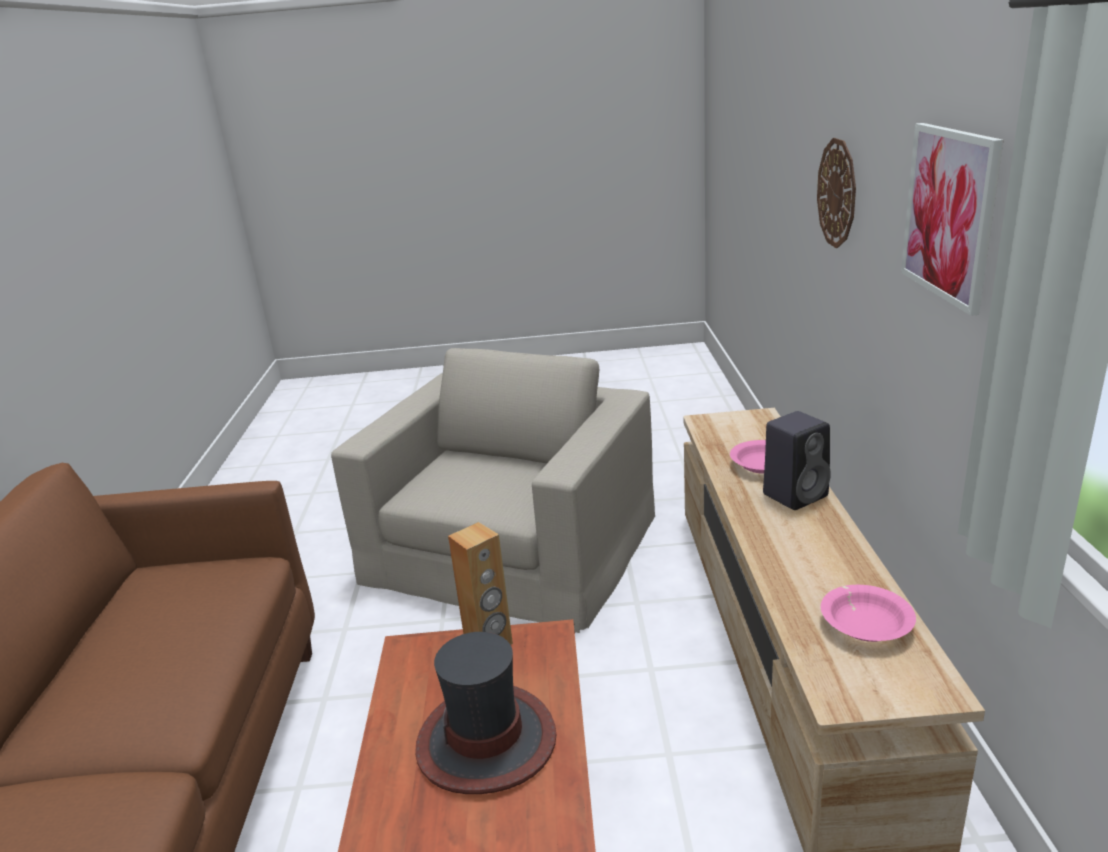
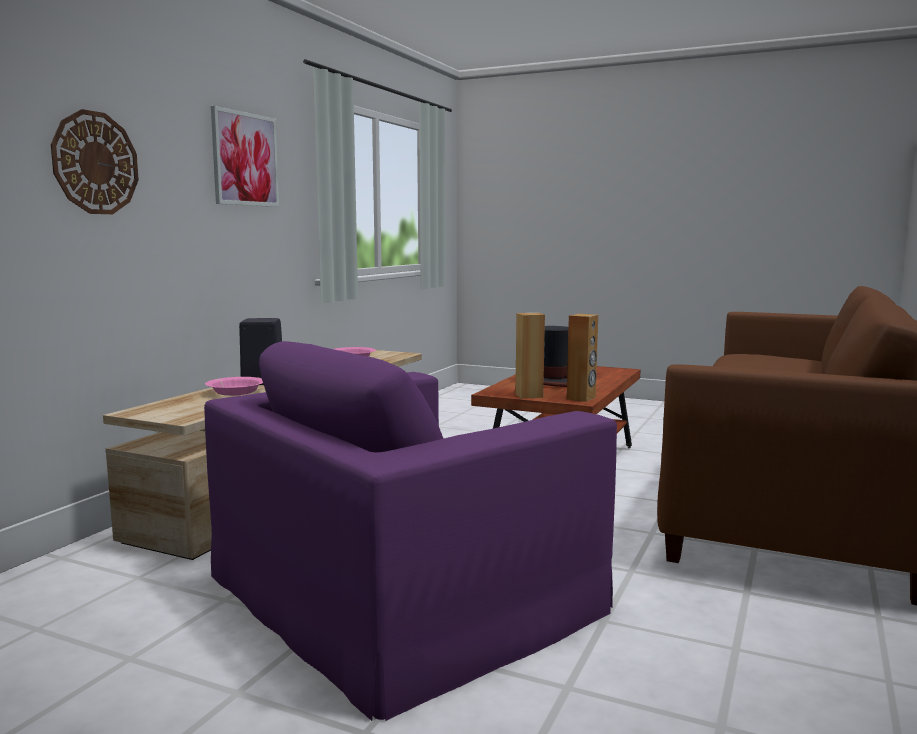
camera: 155 degrees left, 15 degrees down
(407, 662) = (581, 398): none -> brown speaker
(511, 546) = (402, 591): beige armchair -> purple armchair

